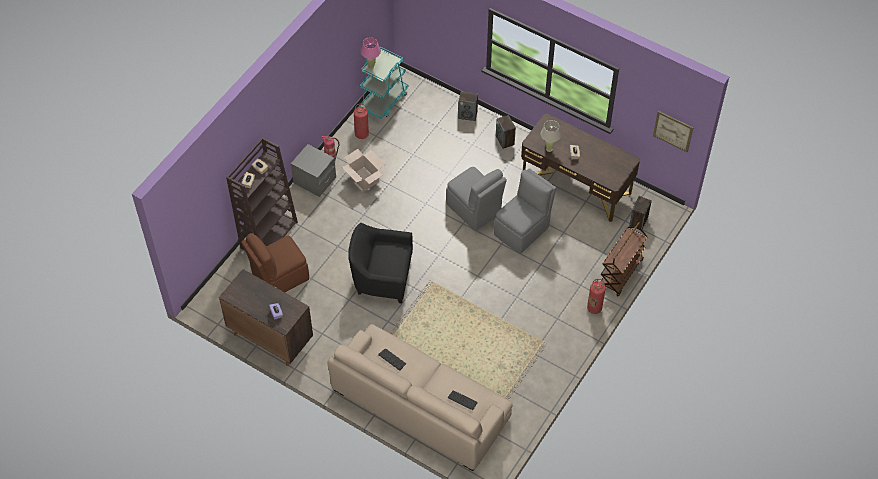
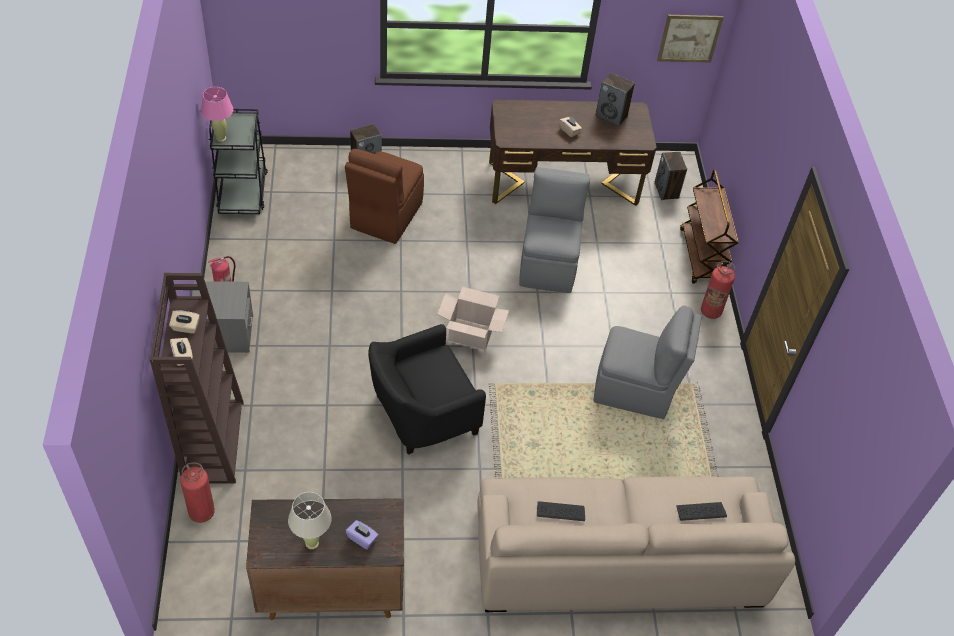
camera: 40 degrees left, 5 degrees down
(279, 278) = (276, 494): brown chair -> brown chair (385, 216)
(361, 134) = (245, 246): fire extinguisher -> fire extinguisher (201, 512)
(364, 179) = (293, 299): cardboard box -> cardboard box (470, 334)
(384, 100) = (243, 192): turquoise cart -> black cart
(474, 210) = (469, 268): grey chair -> grey chair (635, 390)
(505, 140) = (437, 172): speaker -> speaker (611, 116)
(549, 149) = (534, 137): beige table lamp -> beige table lamp (311, 543)

